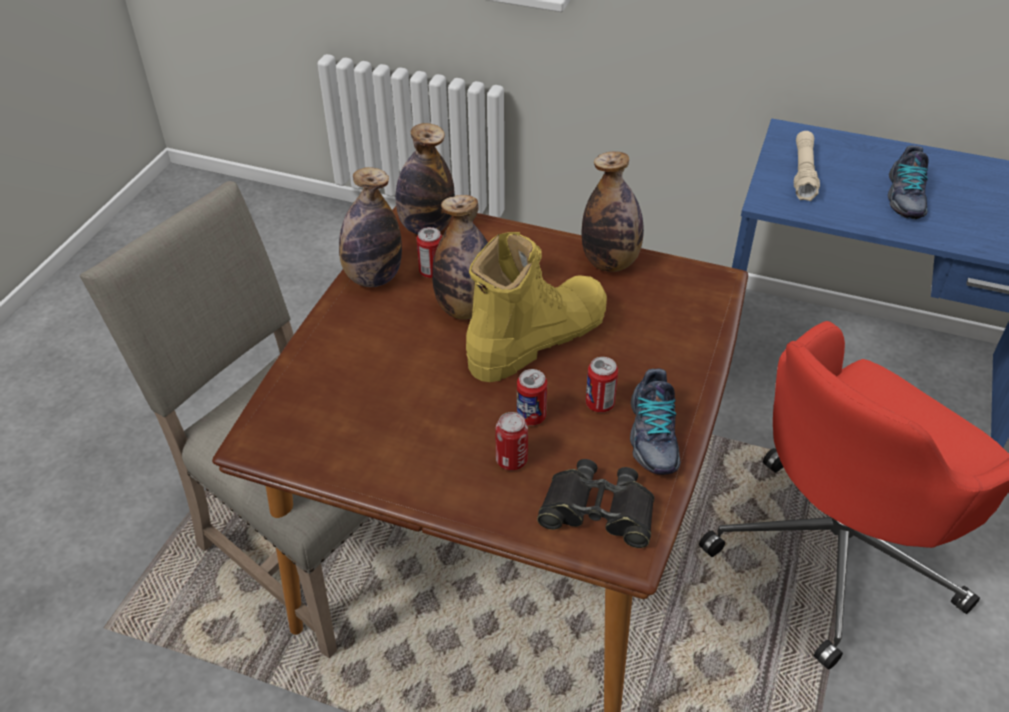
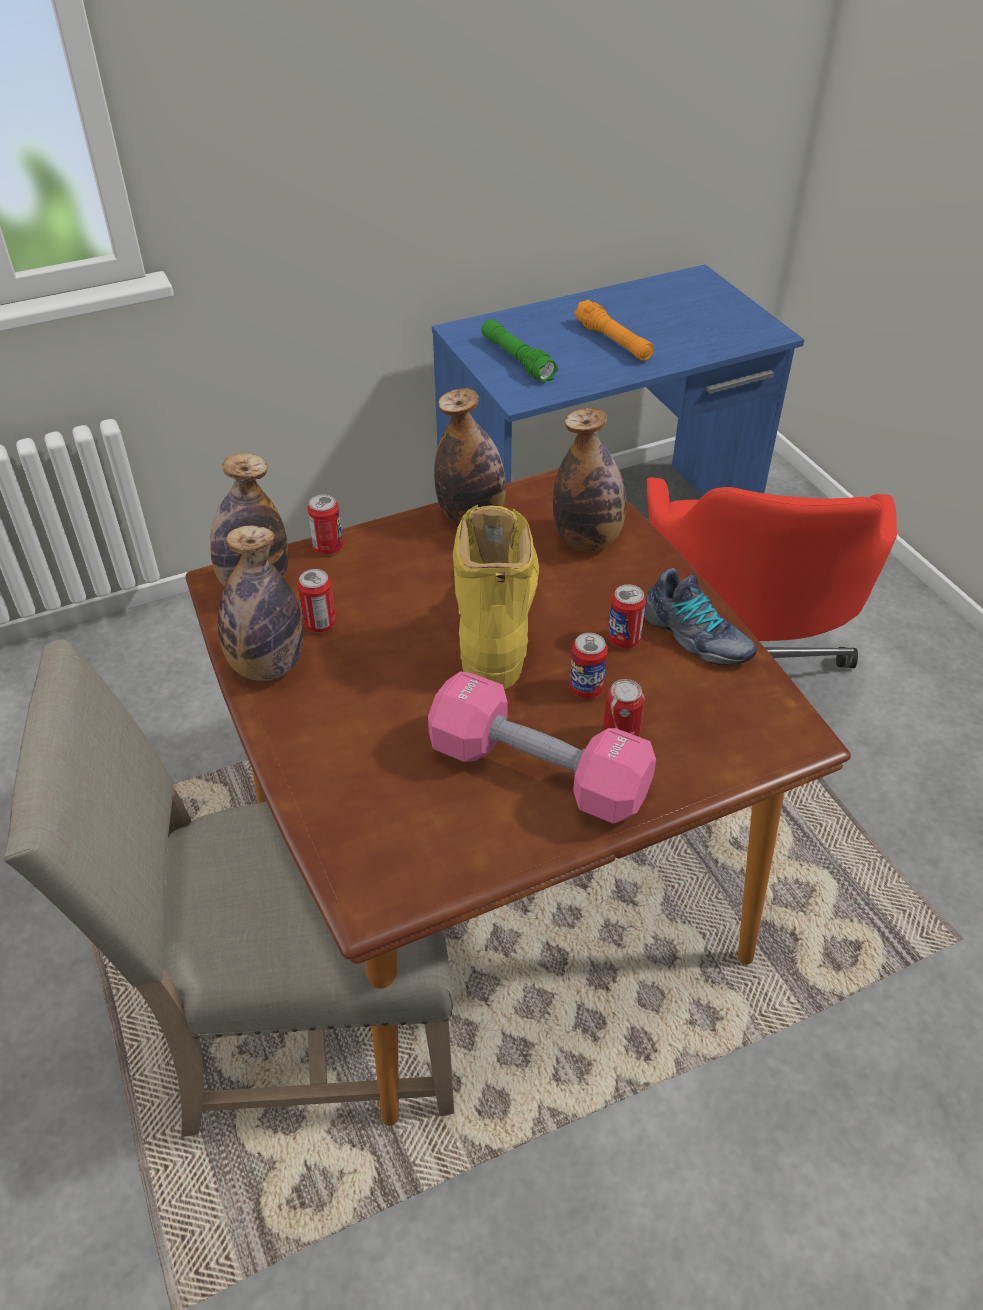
camera: 45 degrees left, 0 degrees up
(434, 443) = (538, 772): none -> pink dumbbell
(466, 309) = (401, 636): bottle -> bottle (587, 540)
(496, 229) = (328, 547): none -> can
(598, 511) = (738, 724): black binoculars -> none
(803, 173) = (517, 360): beige flashlight -> green flashlight
(904, 197) = (613, 341): shoe -> orange flashlight

